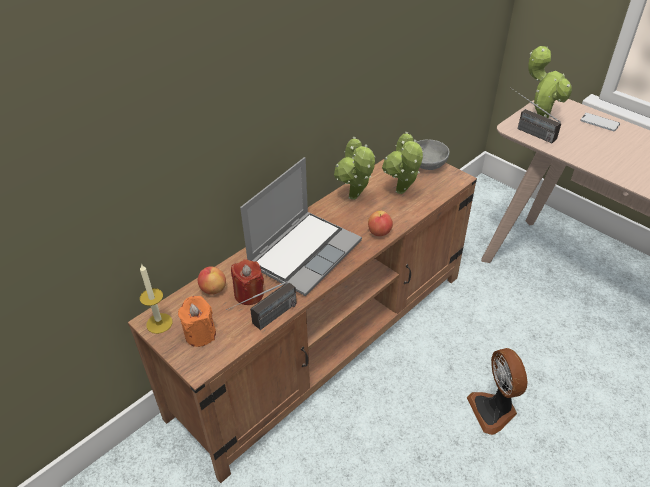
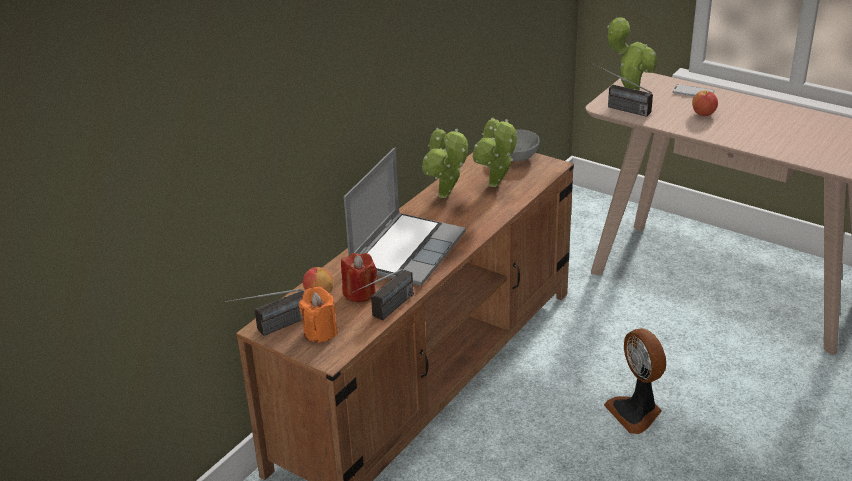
camera: 10 degrees left, 10 degrees down
(159, 323) = (272, 329): candle -> radio
(379, 232) = (482, 223): apple -> apple (703, 114)

